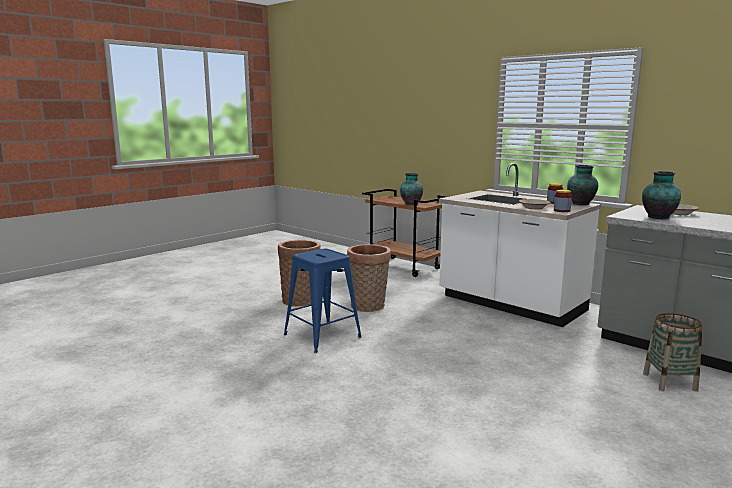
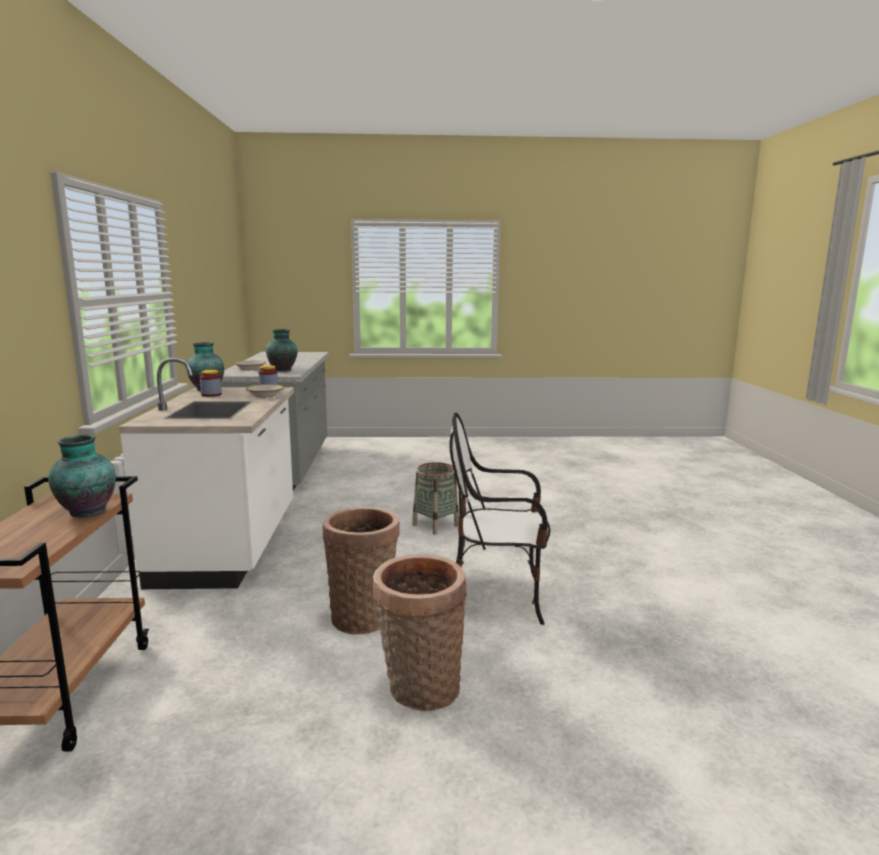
camera: 135 degrees left, 0 degrees up
(322, 336) = (496, 598): blue stool -> chair
(670, 382) = (350, 474): basket -> basket (435, 525)

